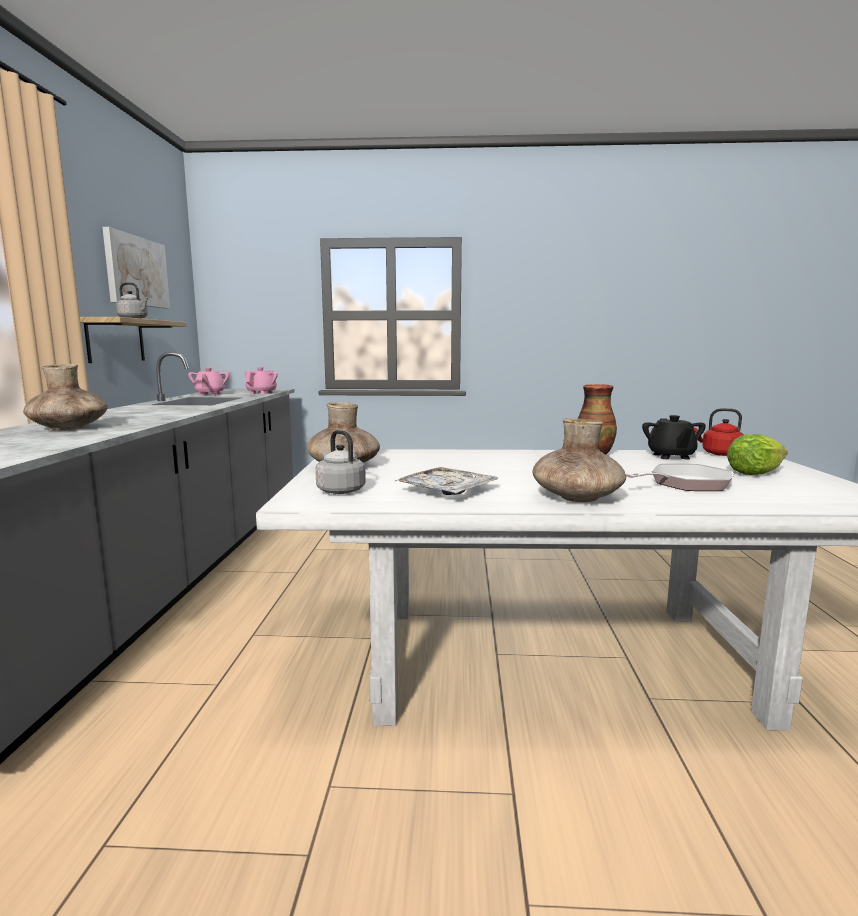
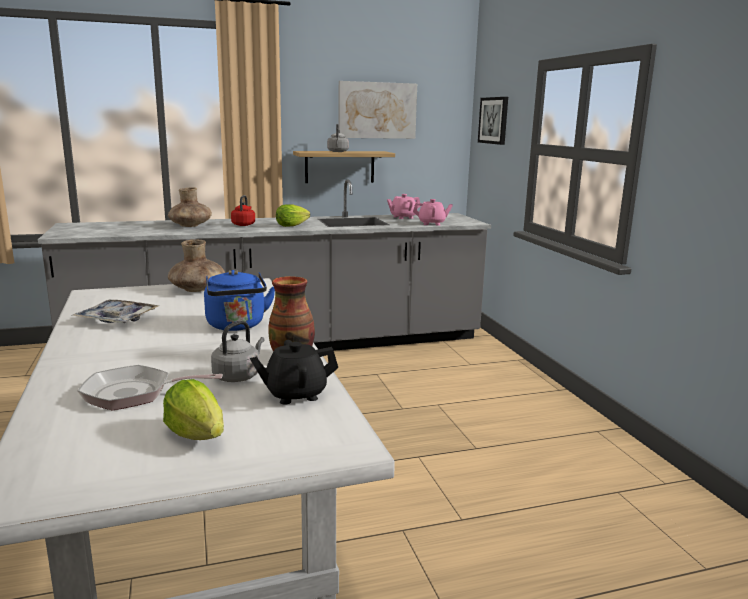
camera: 70 degrees right, 5 degrees up
(178, 409) = (291, 226): none -> lettuce
(247, 292) = (494, 120): none -> picture
(339, 490) = (120, 297): grey kettle -> grey kettle (238, 376)
(502, 460) = (237, 326): none -> blue kettle
(576, 498) = (85, 353): brown vase -> none
(685, 484) = (134, 394): frying pan -> frying pan turned 135 degrees clockwise
(719, 454) = (333, 425): red kettle -> red kettle (244, 224)

